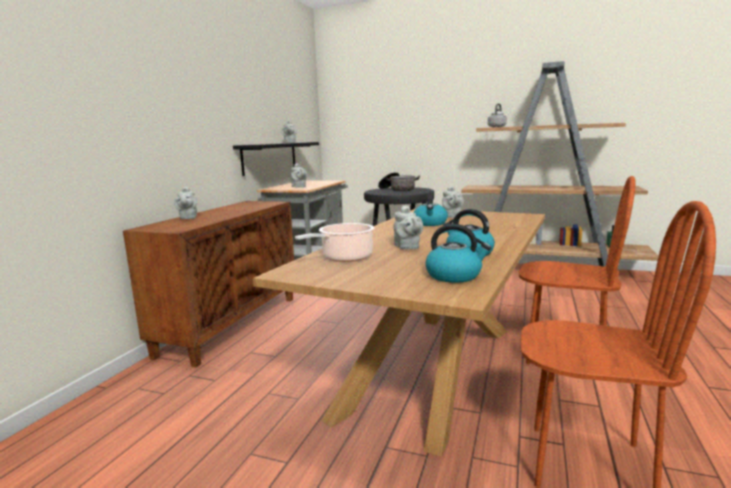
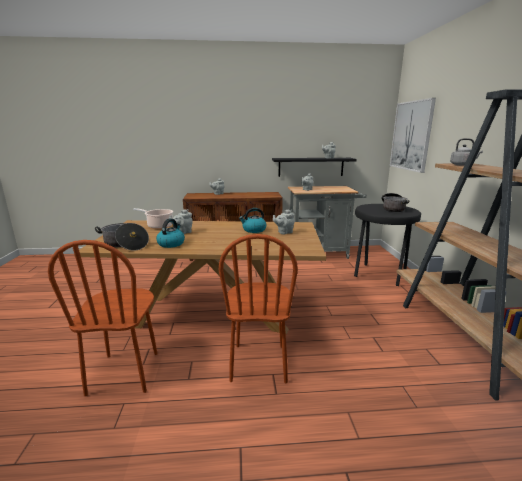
camera: 65 degrees right, 5 degrees up
(360, 113) = (411, 136): none -> picture
(454, 276) = (125, 244): kettle -> cooking pot

